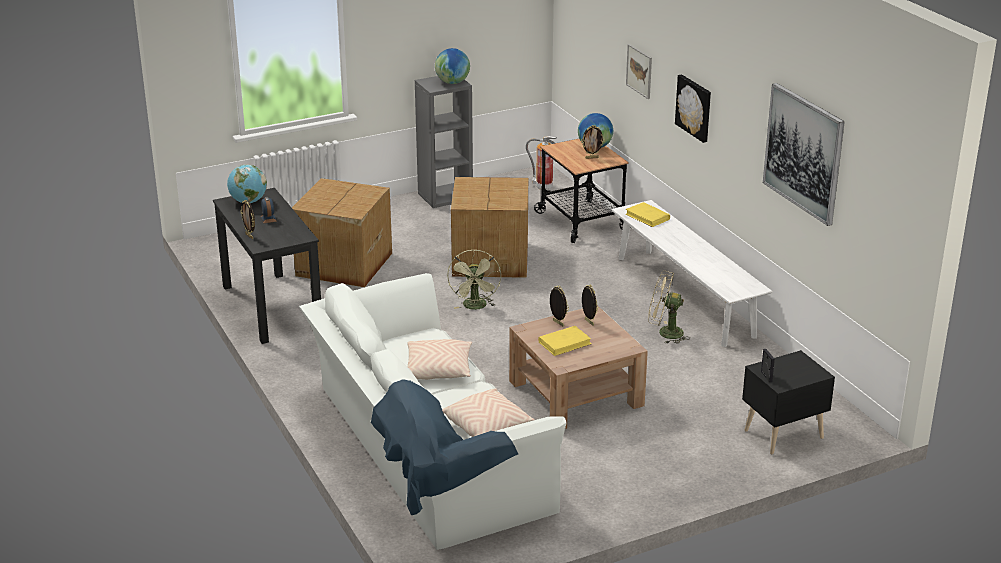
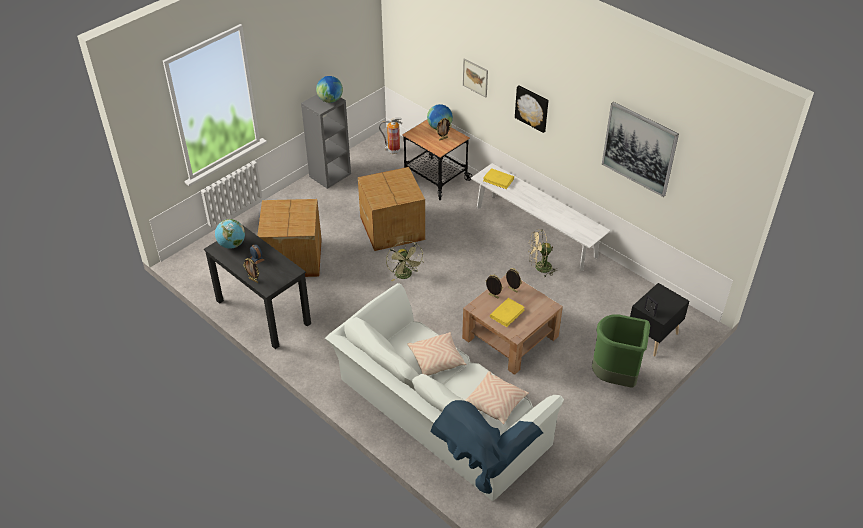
camera: 20 degrees left, 15 degrees up
(697, 464) = (615, 378): none -> green trash can

